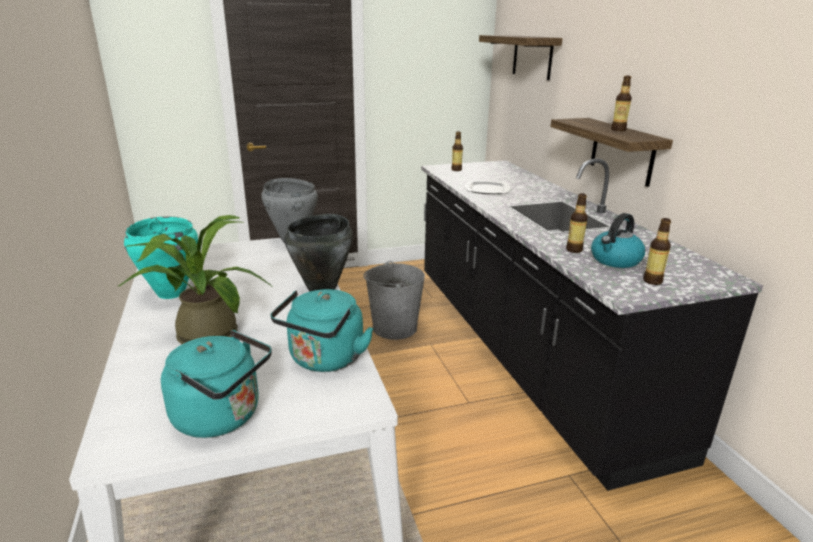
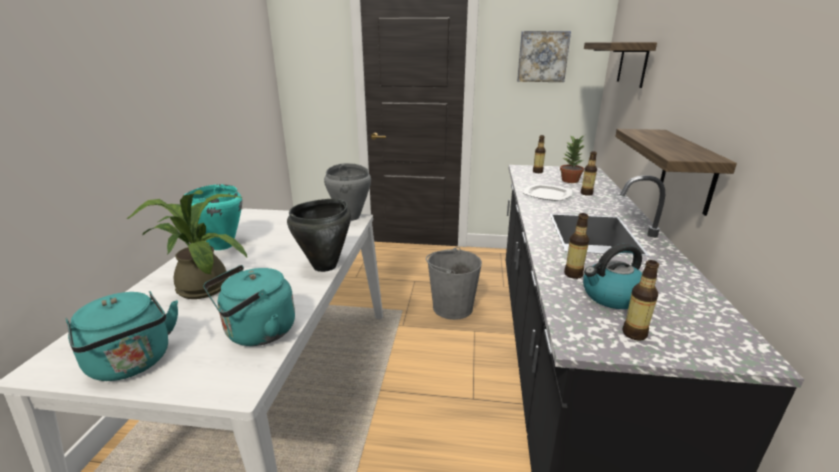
camera: 25 degrees right, 0 degrees up
(432, 49) = (542, 56): none -> picture
(493, 175) = (570, 181): none -> potted plant
(618, 130) = (679, 145): bottle -> bottle (586, 193)

